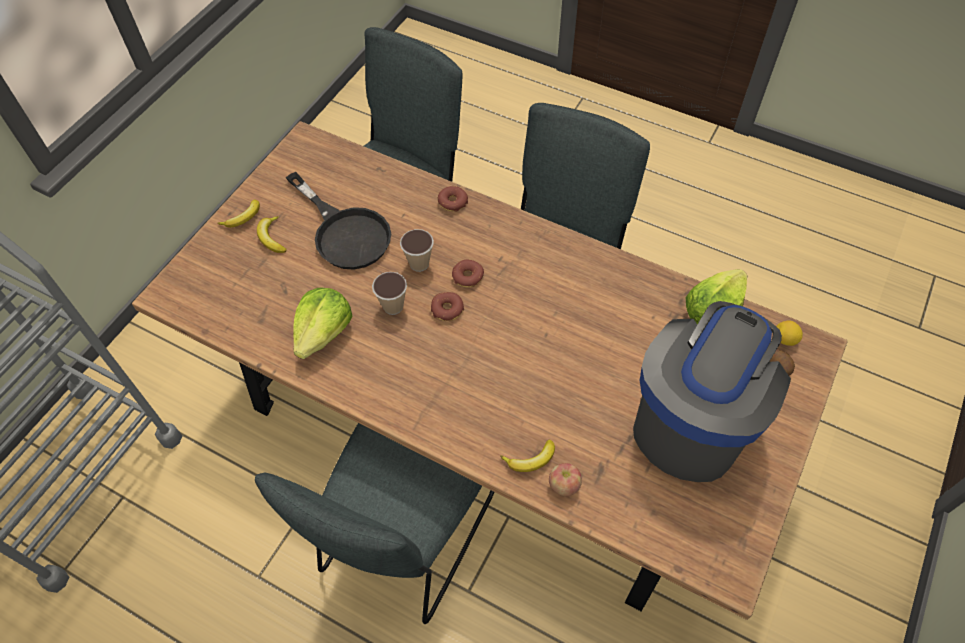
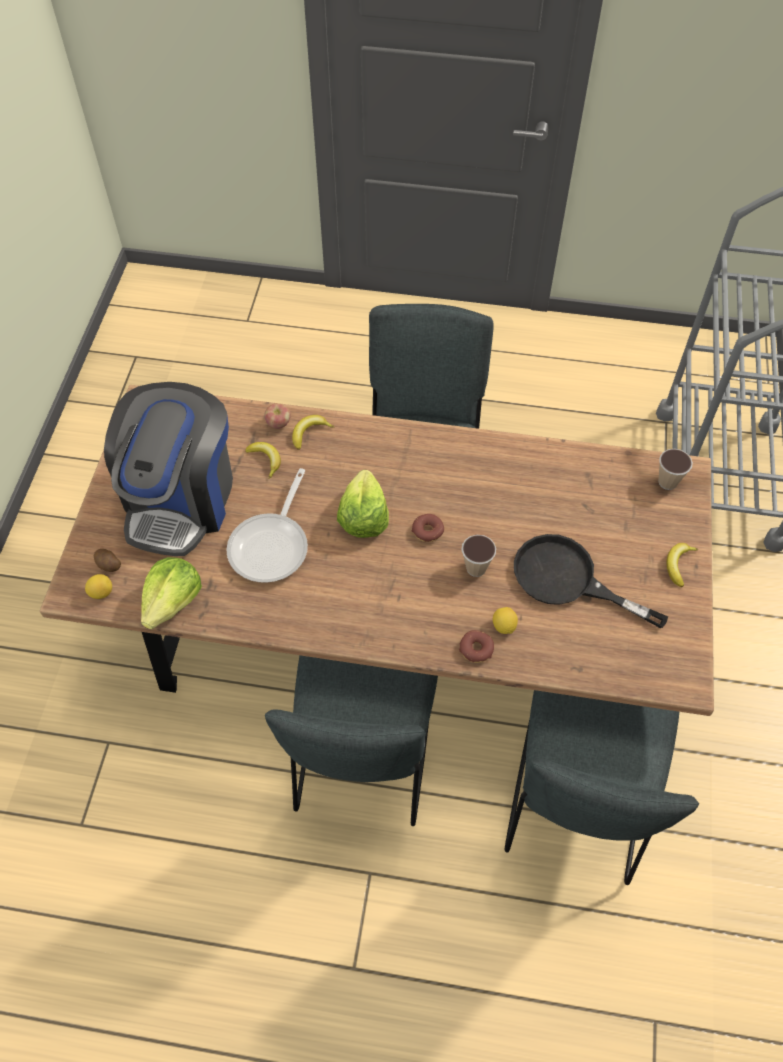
camera: 160 degrees right, 0 degrees up
(272, 238) = (634, 553): banana -> banana (266, 460)
(324, 333) = (526, 479): lettuce -> lettuce (363, 517)
(393, 306) = (478, 519): cup -> cup (667, 482)
(421, 212) = (504, 626): none -> lemon
(467, 277) = (423, 568): donut -> none
(605, 339) = (272, 545): none -> frying pan

